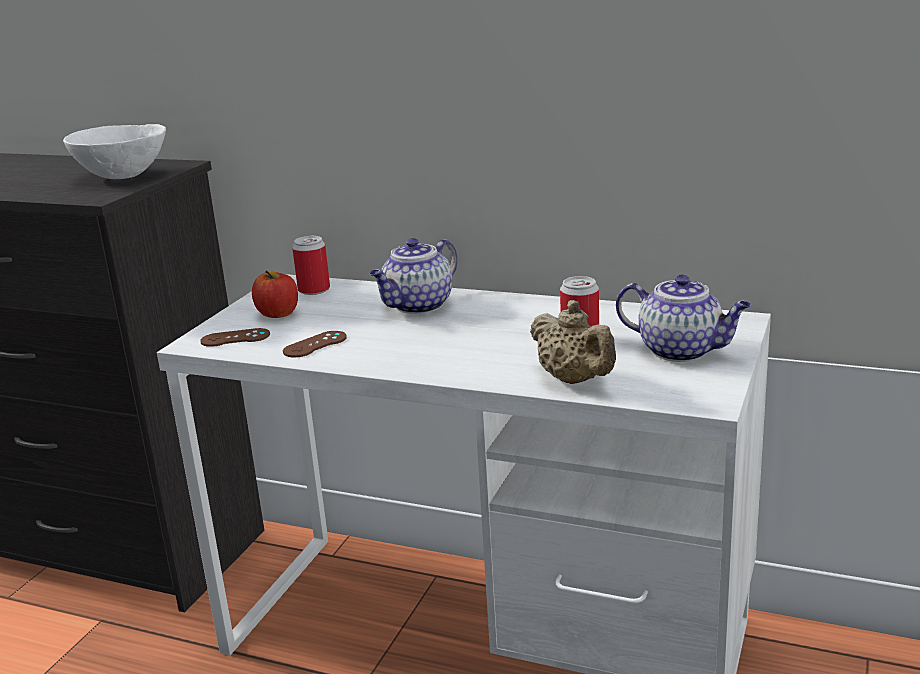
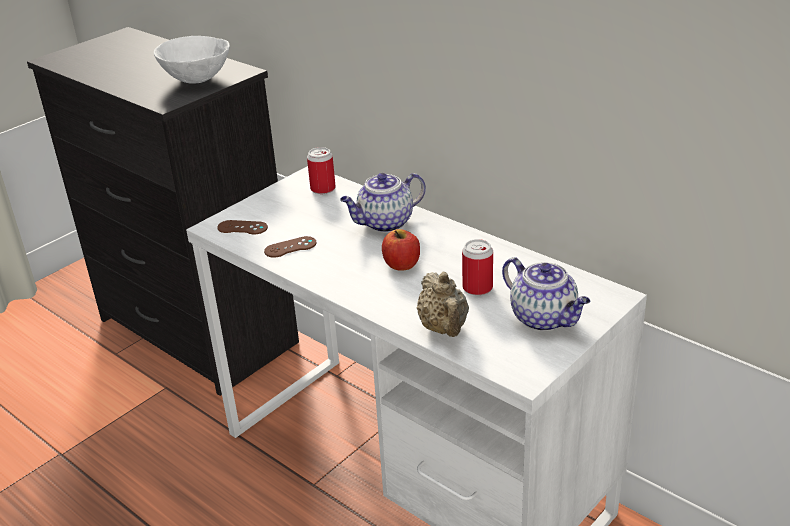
camera: 20 degrees right, 10 degrees up
(278, 314) = (284, 209): apple -> apple (402, 265)

